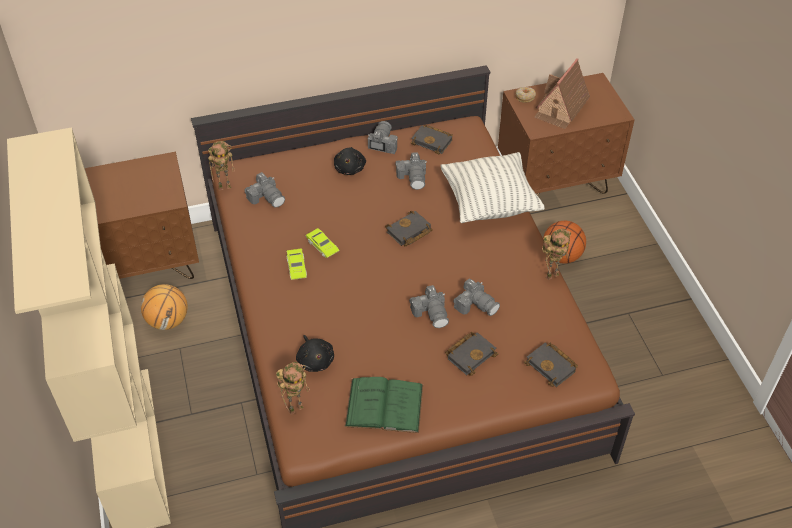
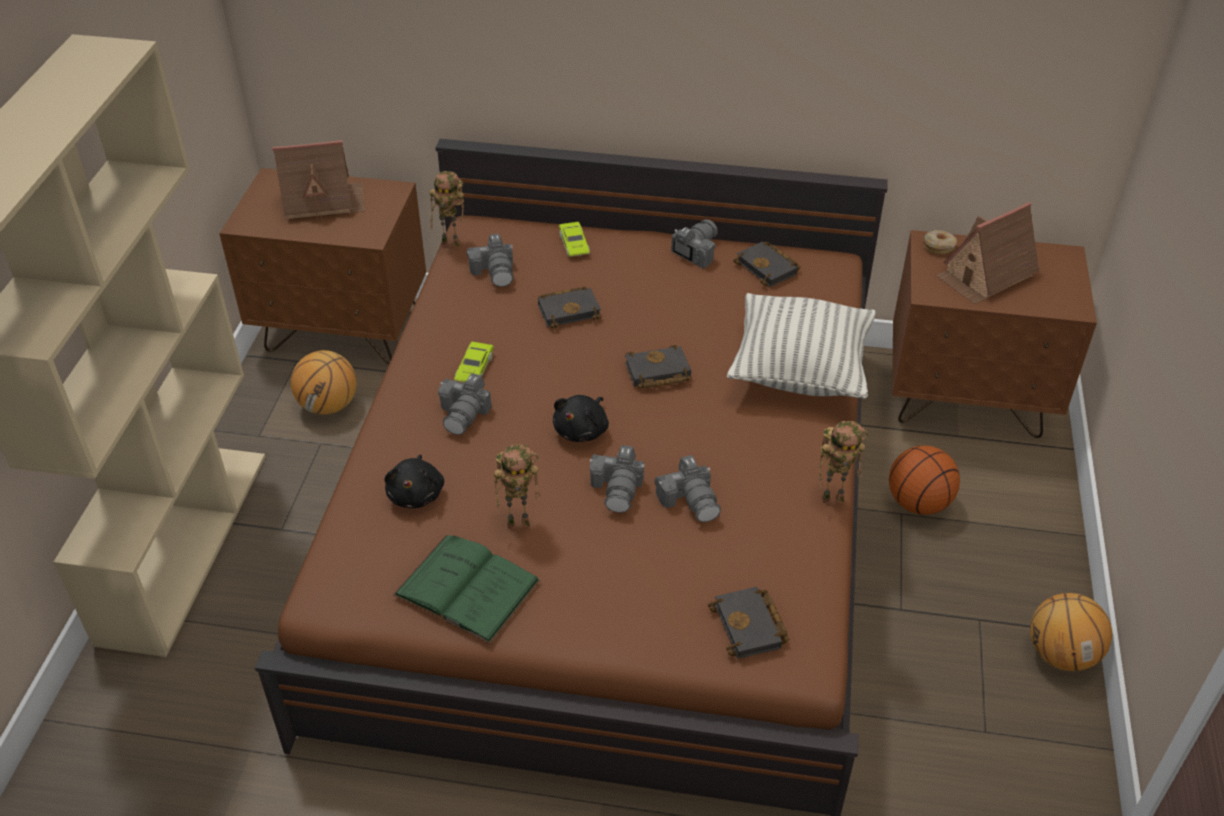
camera: 25 degrees right, 5 degrees down
(121, 184) = (323, 201): none -> toy house
(296, 407) = (348, 545): toy robot -> toy robot (519, 522)
(322, 246) = (526, 353): green toy car -> green toy car (574, 244)
(350, 168) = (630, 268): black plush toy -> black plush toy (582, 430)
(413, 177) = (710, 305): camera -> camera (464, 414)
(471, 354) = (638, 564): black book -> black book (570, 310)
(678, 316) = (1061, 654): none -> basketball

